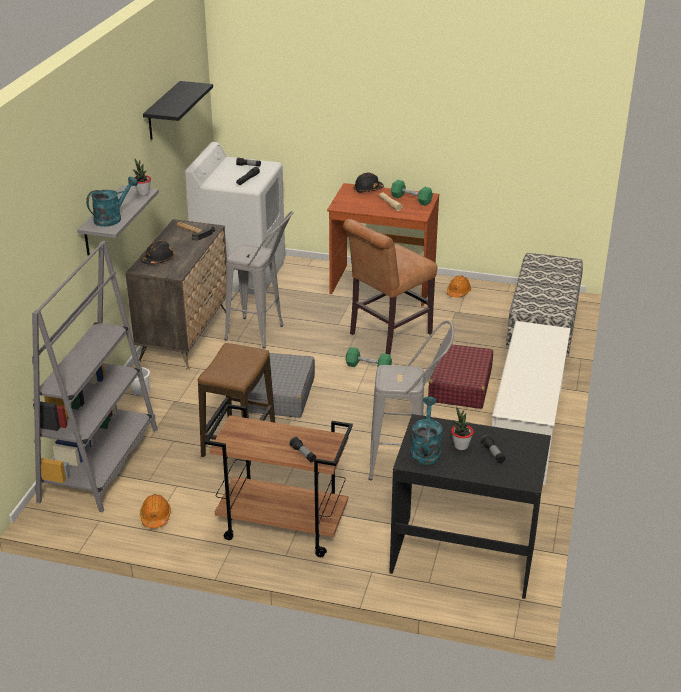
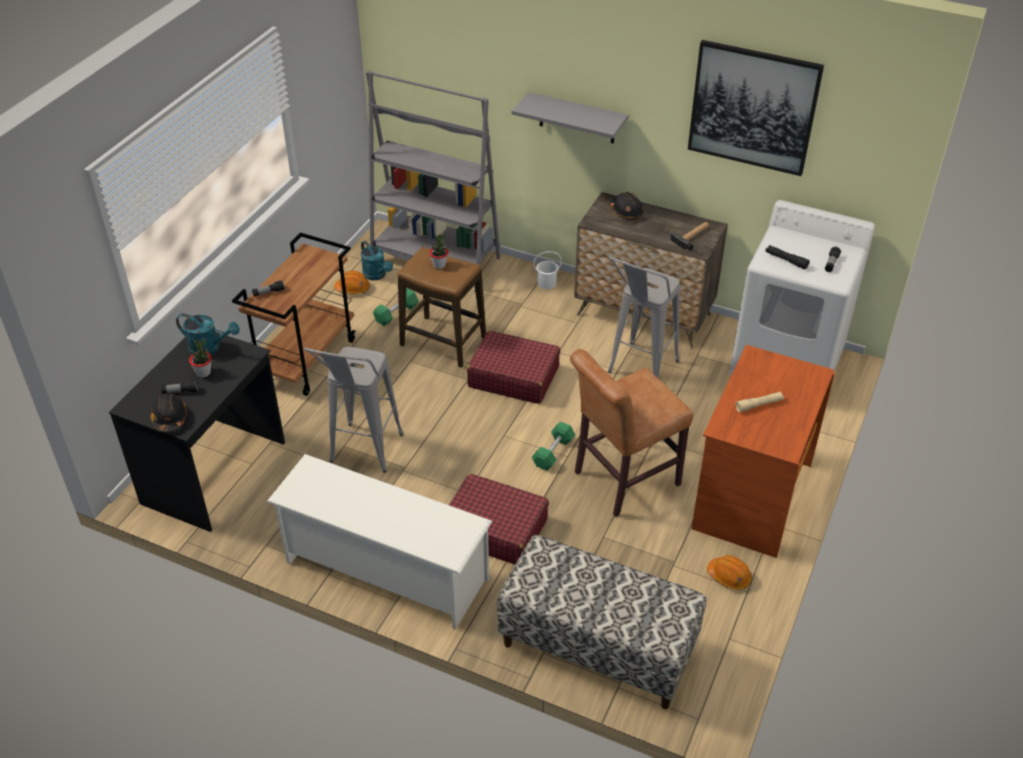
camera: 100 degrees right, 10 degrees up
(112, 218) = (546, 108): turquoise watering can -> turquoise watering can (377, 275)
(143, 193) = (603, 125): potted plant -> potted plant (439, 265)
(163, 111) = (753, 107): black shelf -> picture
(281, 395) = (513, 377): grey suitcase -> red suitcase
(368, 189) = (810, 390): black hard hat -> black hard hat (170, 418)
(387, 335) = (622, 480): brown chair -> brown chair turned 90 degrees counterclockwise
(411, 199) = (775, 429): green dumbbell -> green dumbbell (396, 313)

